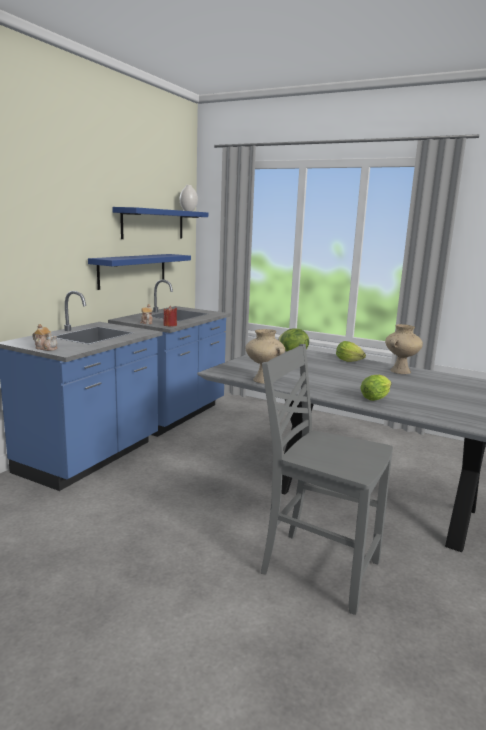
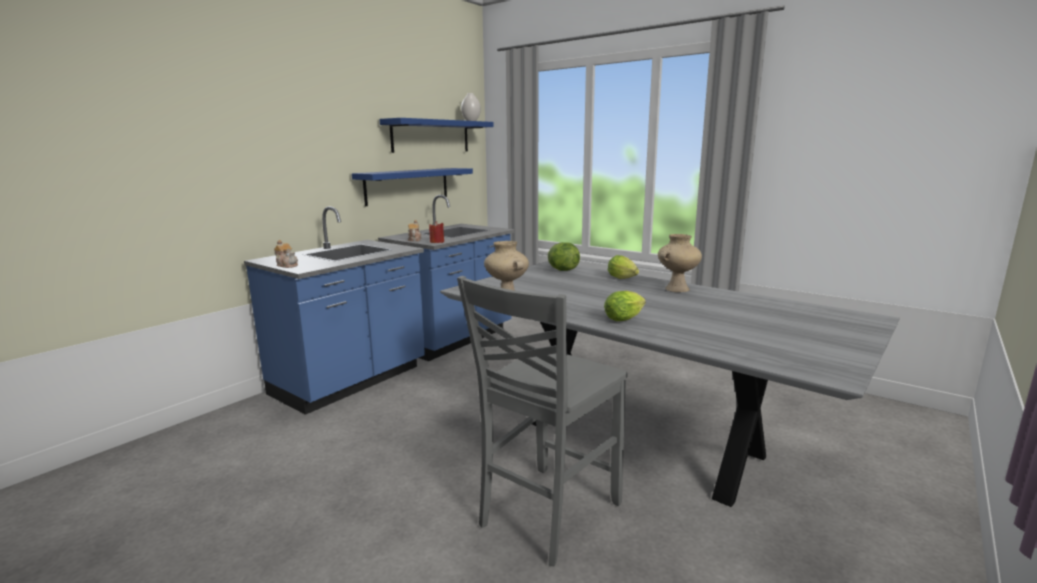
camera: 10 degrees right, 0 degrees up
(318, 567) = (546, 514): grey chair -> grey chair turned 90 degrees counterclockwise

